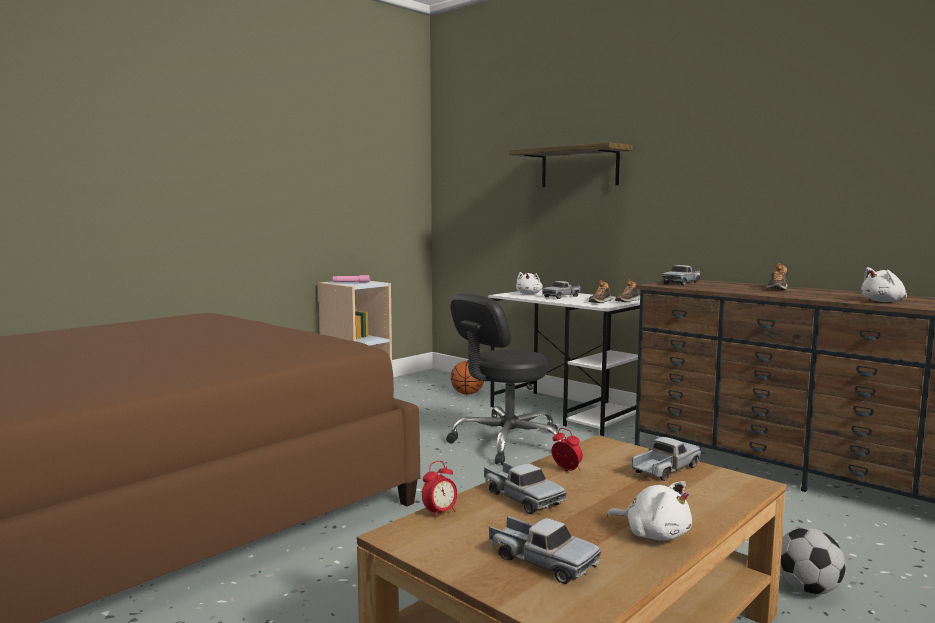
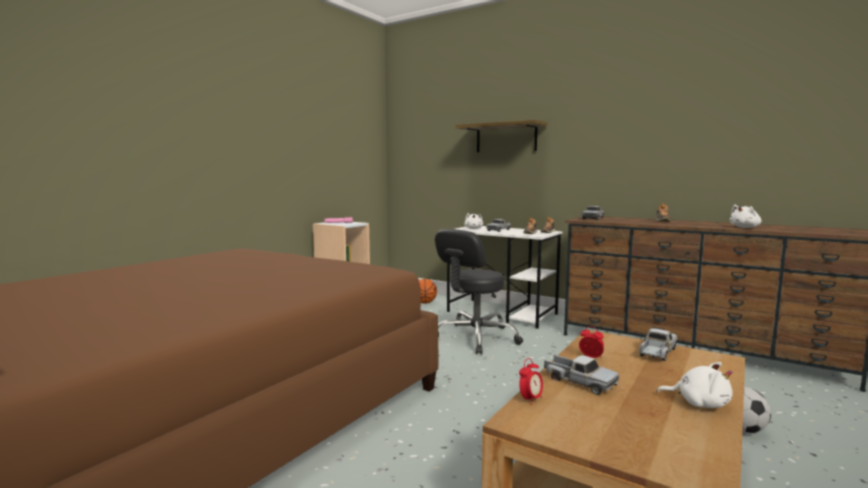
camera: 10 degrees left, 0 degrees up
(541, 561) = (642, 433): toy truck -> none

